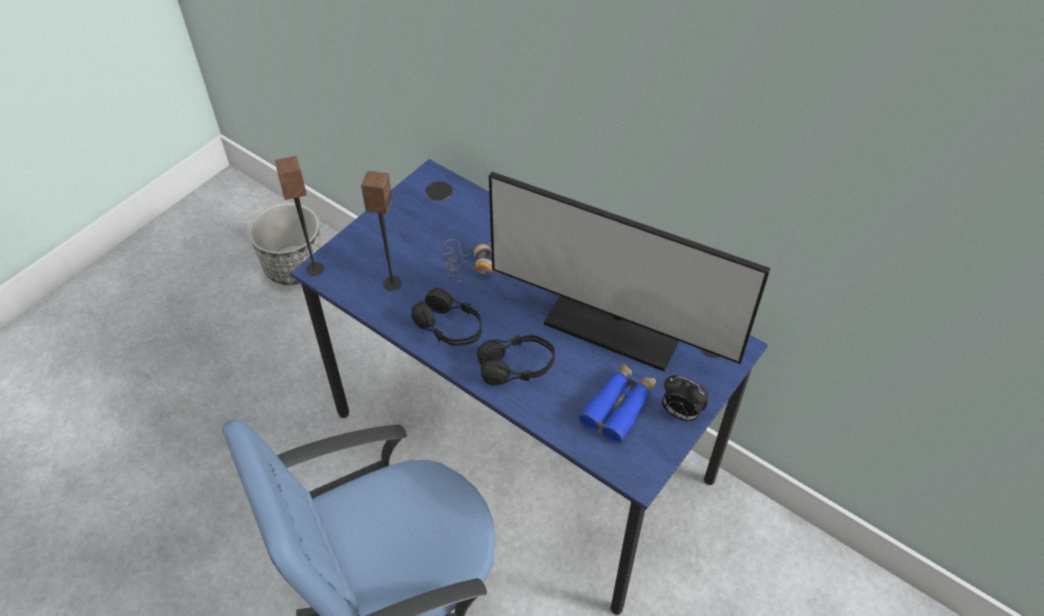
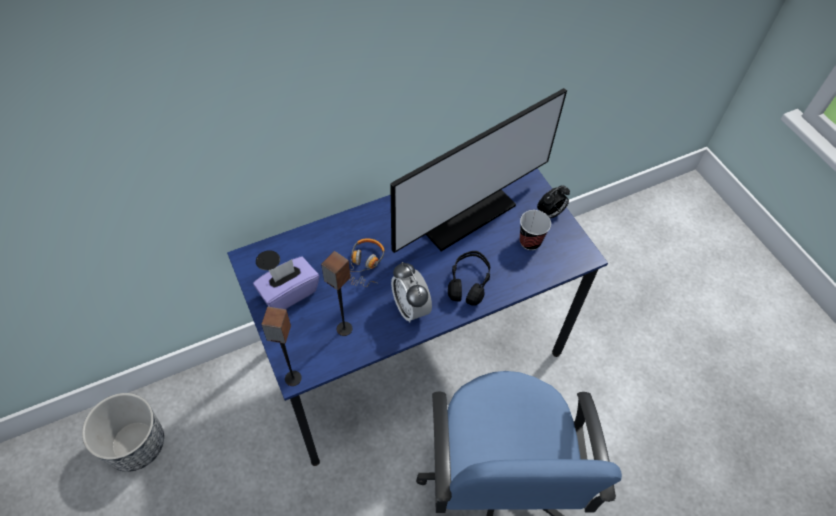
camera: 65 degrees left, 5 degrees up
(409, 223) = (289, 293): none -> purple tissue box
(450, 327) = (410, 308): black headphones -> alarm clock
(619, 407) = (530, 242): blue binoculars -> cup

